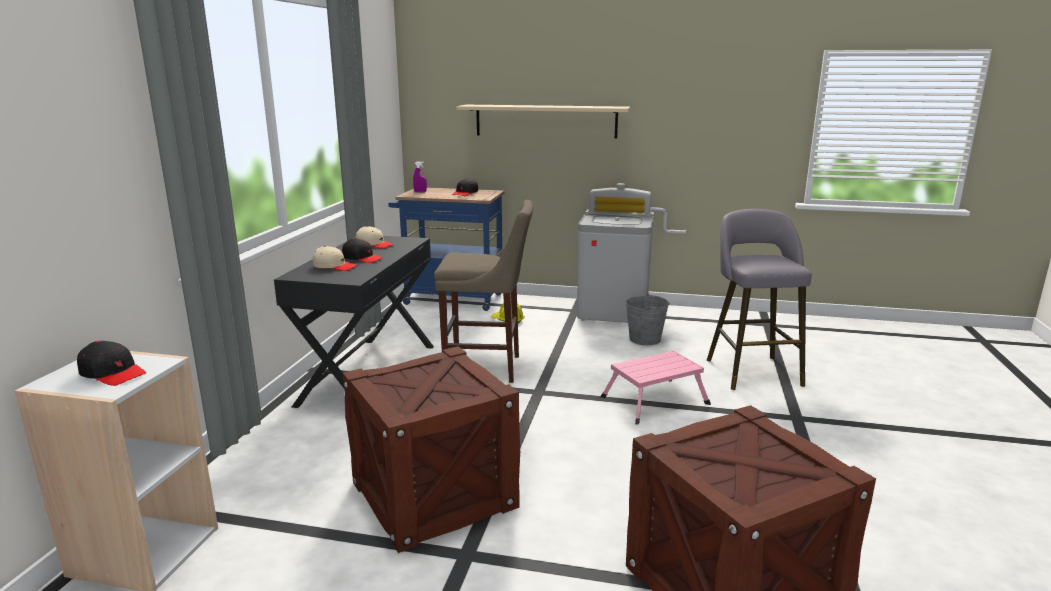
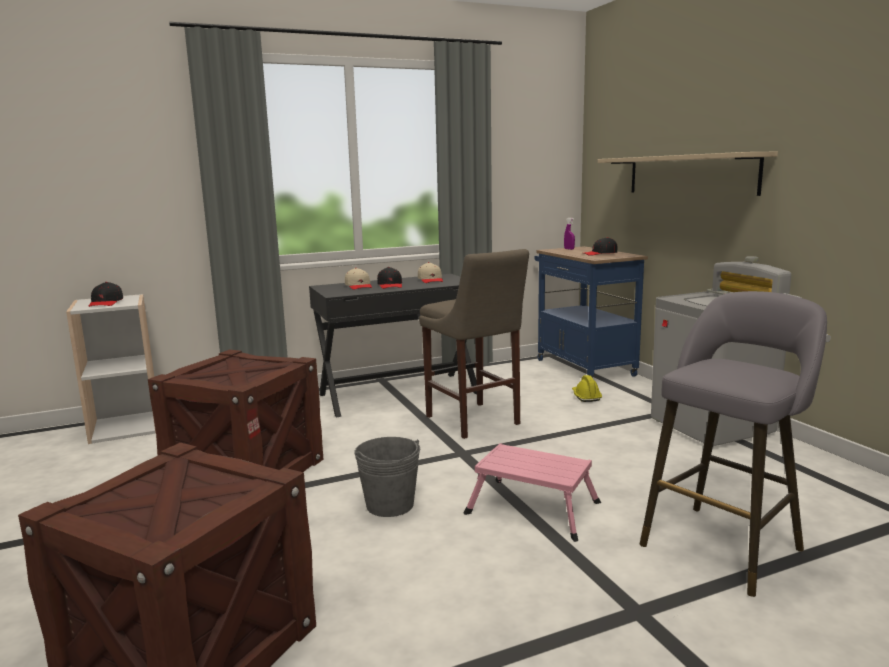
camera: 55 degrees right, 5 degrees down
(645, 339) = (678, 461): grey bucket -> grey bucket (390, 505)

